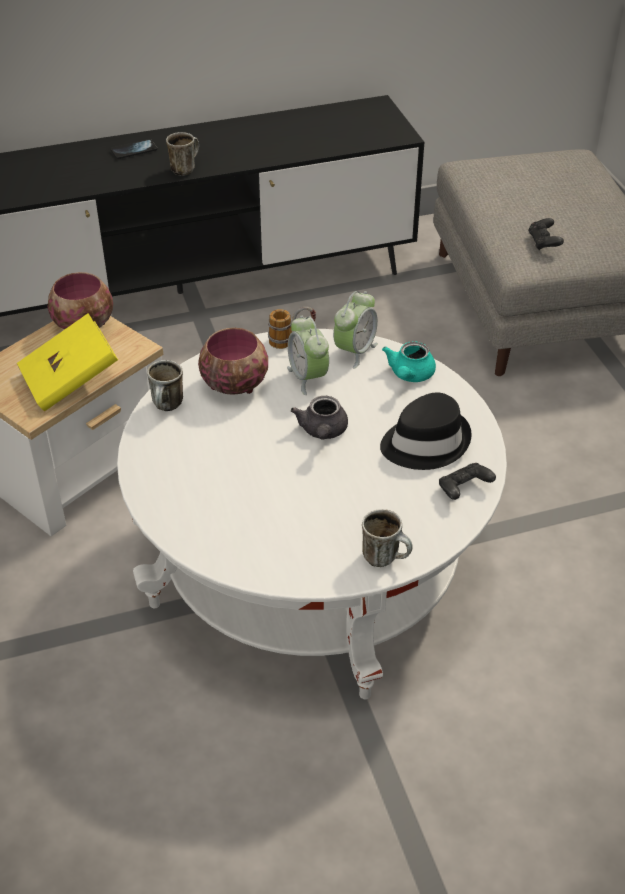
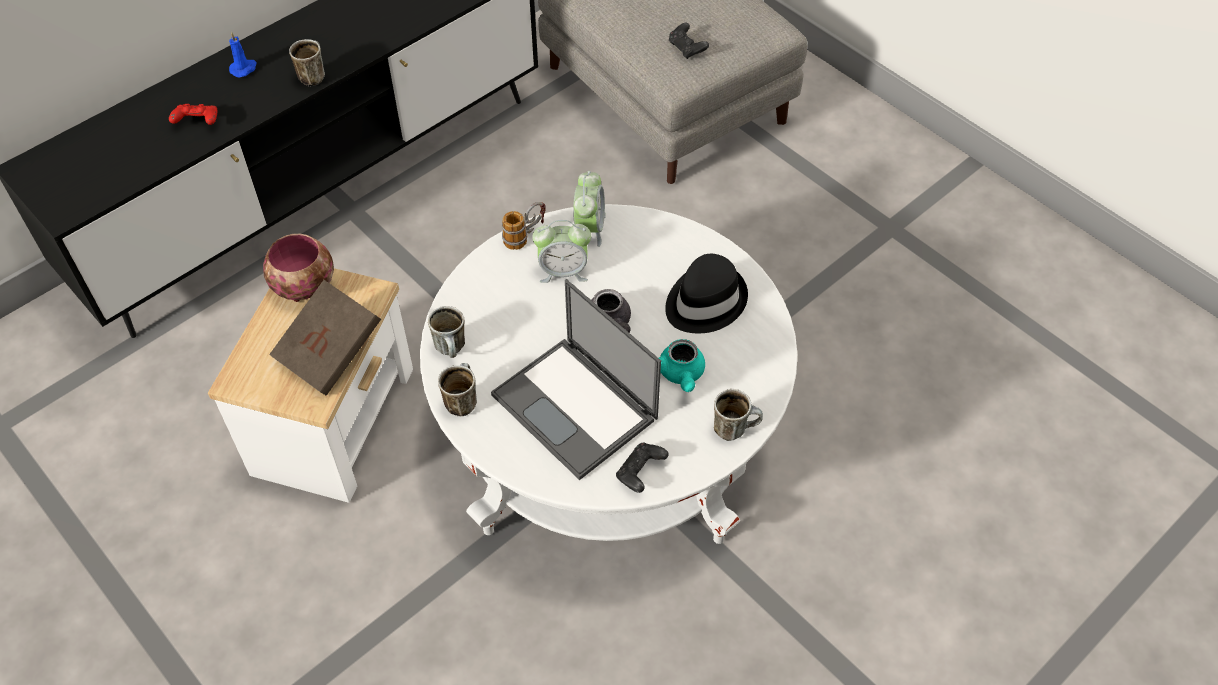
camera: 25 degrees left, 10 degrees up
(70, 381) = (330, 352): yellow book -> brown book
(71, 177) = (198, 122): none -> red game controller
(134, 150) = (244, 68): phone -> blue candle
(148, 448) = (461, 400): none -> mug
(234, 384) = (499, 303): bowl -> none
(246, 489) = (576, 407): none -> laptop
(308, 377) = (563, 271): alarm clock -> alarm clock turned 45 degrees counterclockwise
(409, 375) = (652, 237): turquoise teapot -> turquoise teapot (680, 375)
(463, 489) = (761, 337): black game controller -> black game controller (640, 473)

